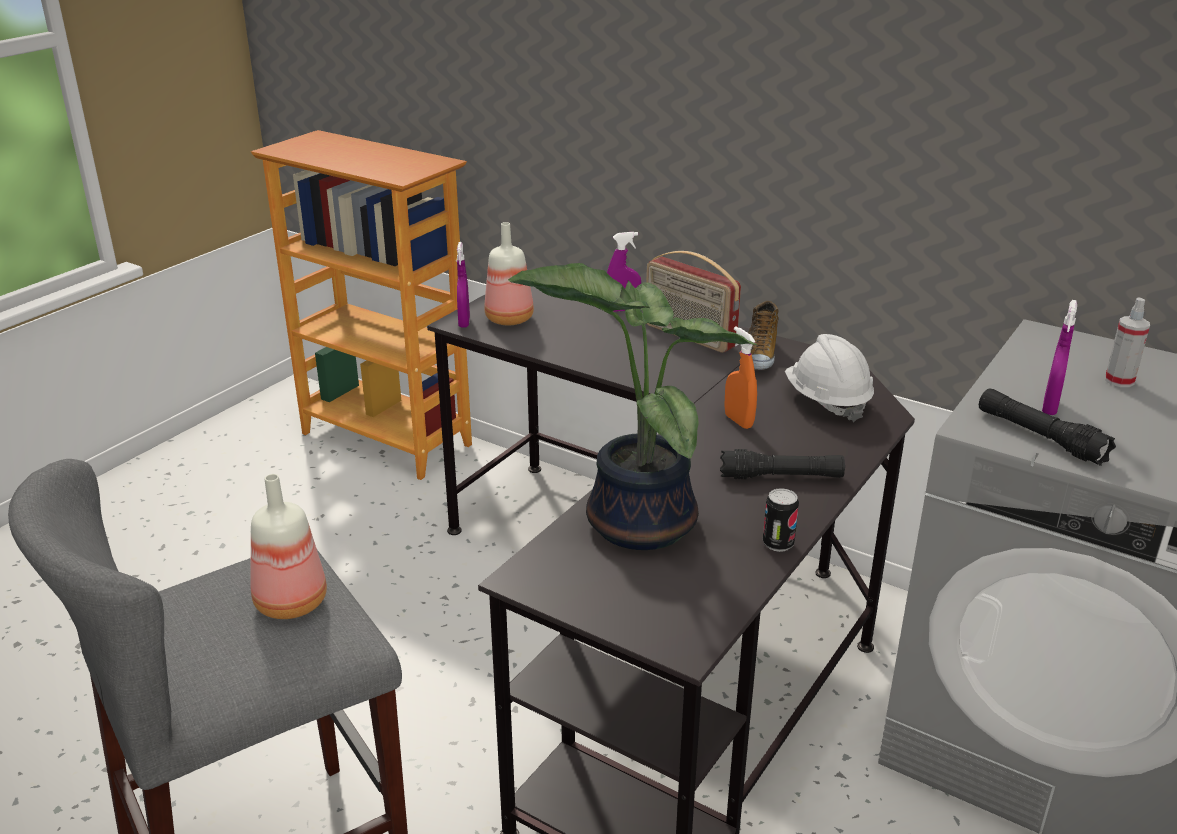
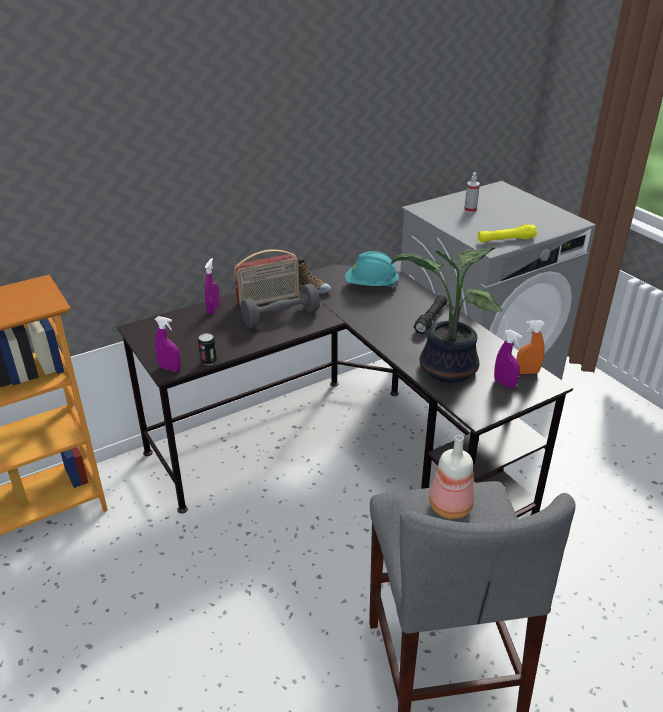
camera: 65 degrees left, 5 degrees up
(511, 319) = (184, 350): bottle -> none
(650, 356) = (281, 317): none -> grey dumbbell
(738, 421) = (372, 314): orange spray bottle -> orange spray bottle (527, 372)
(778, 544) = (484, 338): can -> can (208, 361)
(827, 401) = (371, 286): white hard hat -> turquoise hard hat
(1040, 437) = (505, 240): black flashlight -> yellow flashlight
(1049, 407) = (483, 230): purple spray bottle -> purple spray bottle (504, 383)

